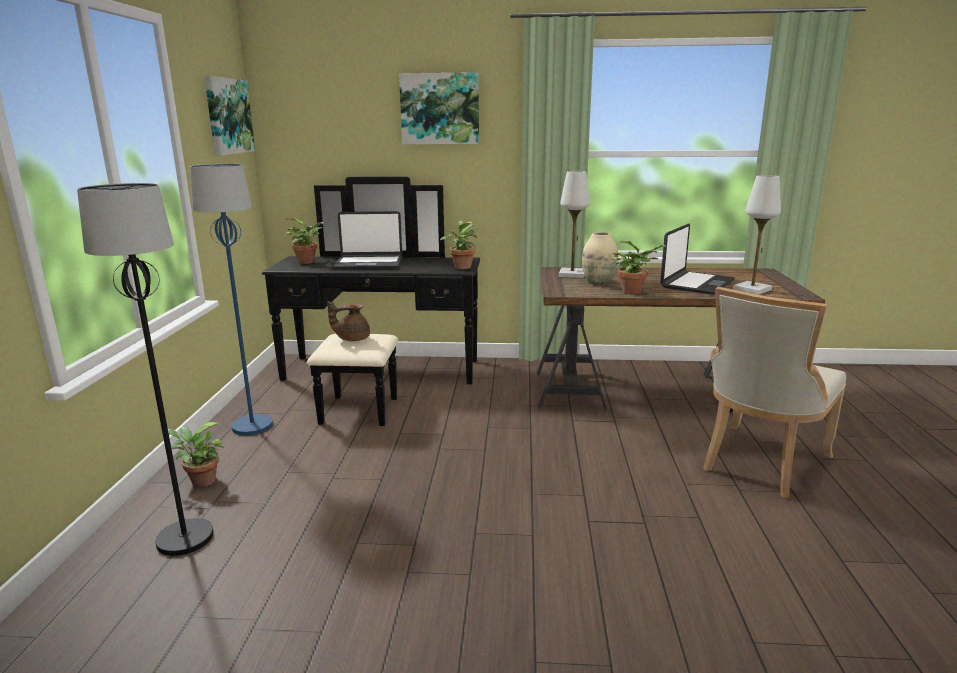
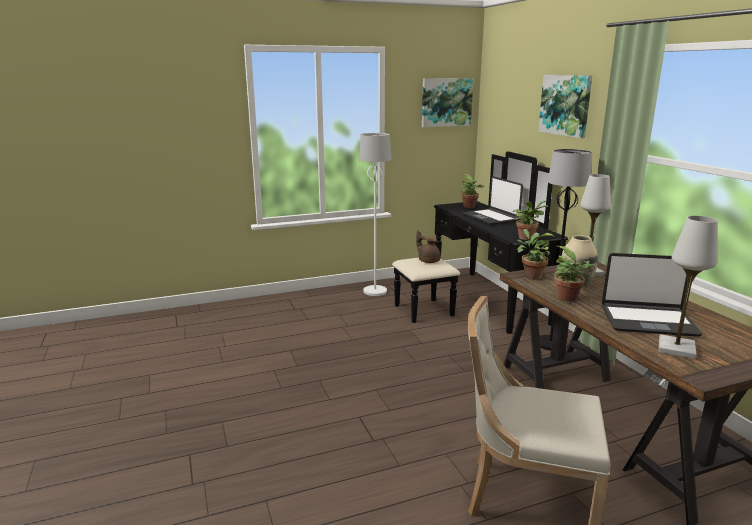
camera: 65 degrees right, 0 degrees up
(184, 538) = (269, 312): black floor lamp -> black floor lamp (550, 343)
(200, 481) = (314, 299): potted plant -> potted plant (531, 276)
(252, 426) = (375, 291): blue floor lamp -> white floor lamp

